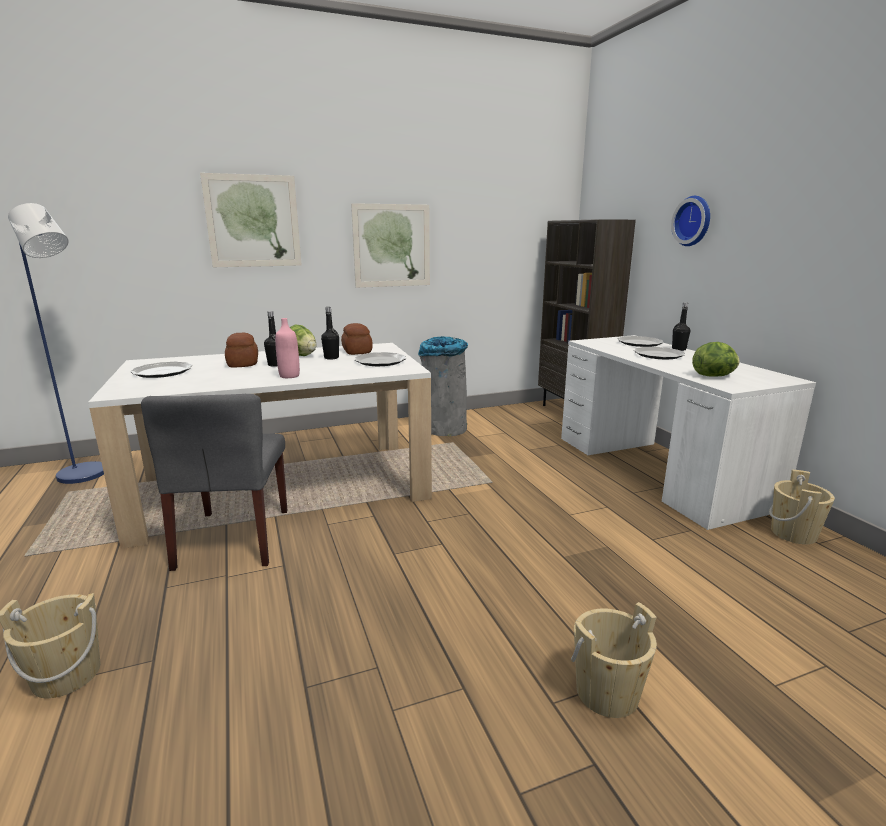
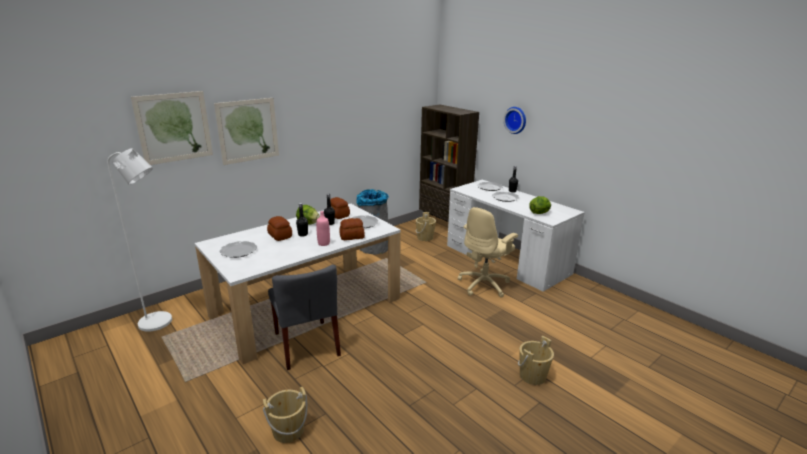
camera: 20 degrees left, 5 degrees up
(88, 475) = (161, 322): blue floor lamp -> white floor lamp
(342, 373) = (351, 236): none -> bread
(392, 246) = (332, 134): picture -> picture (174, 127)
(594, 501) = (484, 285): none -> beige office chair
(793, 533) = (579, 286): beige bucket -> beige bucket (425, 237)

